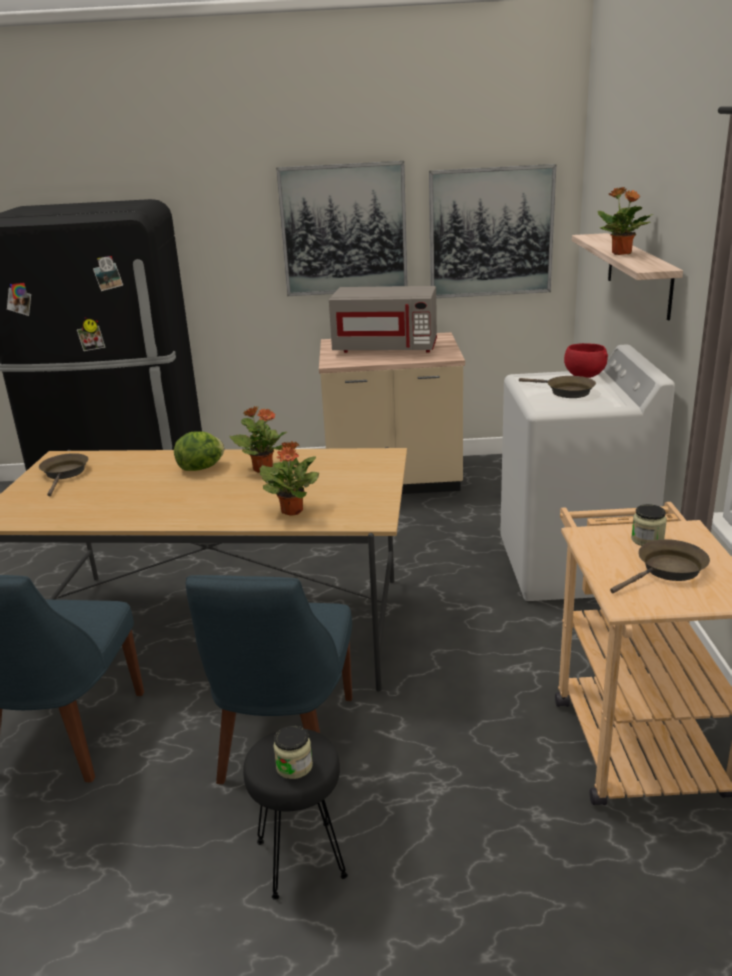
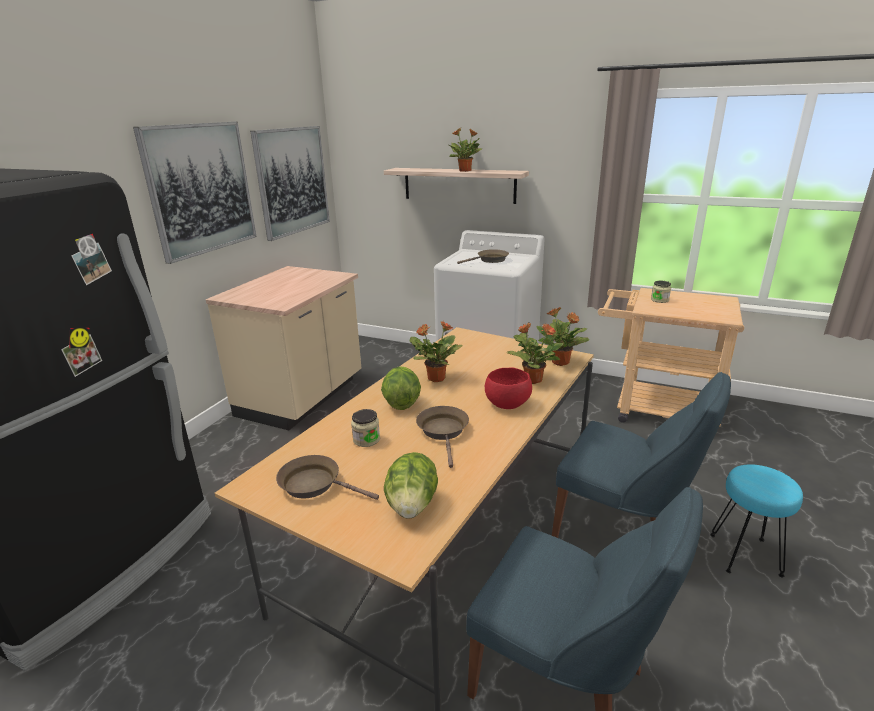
camera: 65 degrees left, 0 degrees up
(46, 509) = (412, 506): none -> lettuce
(294, 766) = (777, 481): jar -> jar (366, 439)
(301, 857) = (744, 555): black stool -> turquoise stool
(351, 517) = (560, 362): none -> potted plant
(386, 349) = (285, 286): grey microwave -> none
(583, 376) = (468, 253): red bowl -> red bowl (506, 404)
(667, 570) = (695, 304): brown frying pan -> brown frying pan (444, 432)

